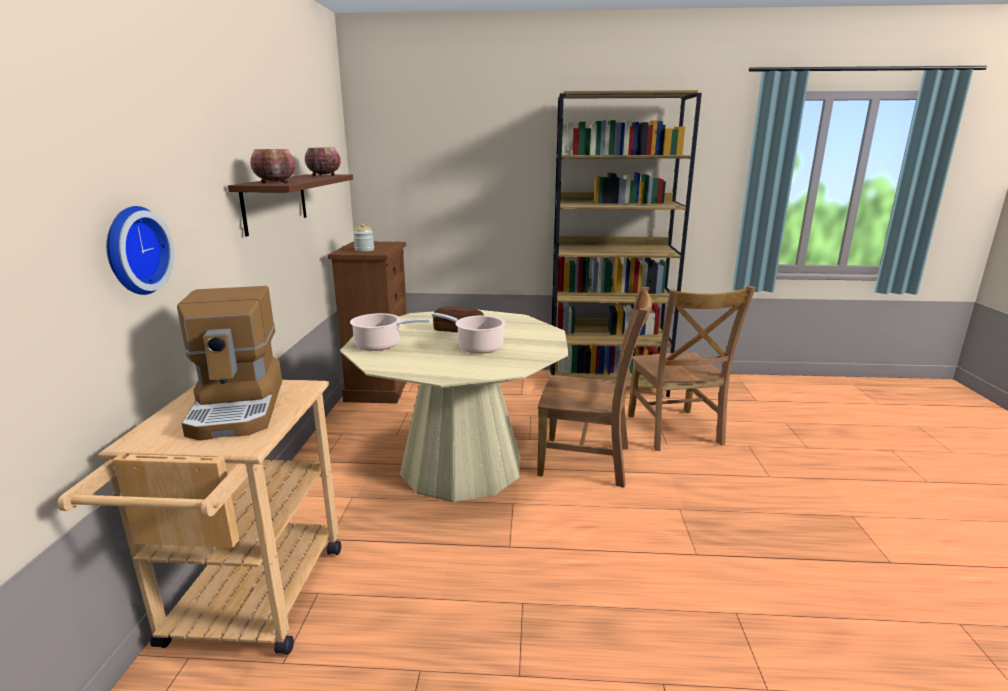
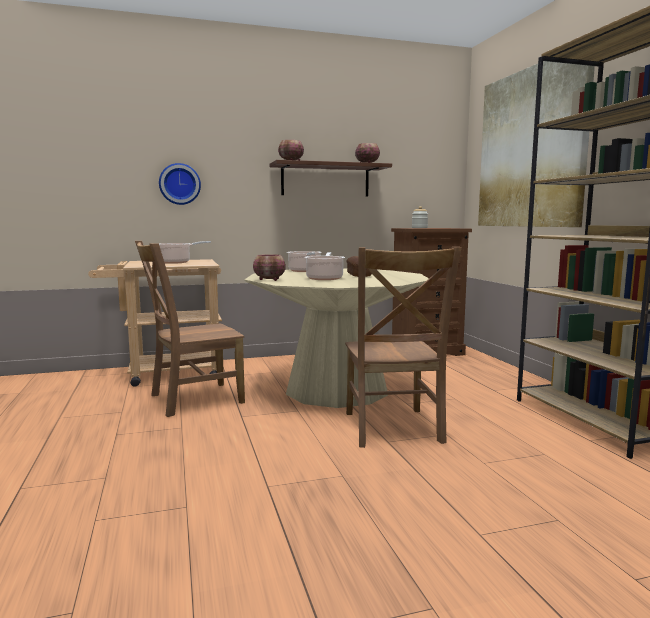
camera: 70 degrees right, 10 degrees down
(239, 407) = (176, 262): coffee machine -> cooking pot
(466, 158) = (530, 148): none -> picture
(467, 372) = (270, 280): none -> bowl
(675, 431) = (524, 466): brown chair -> brown chair (192, 399)

